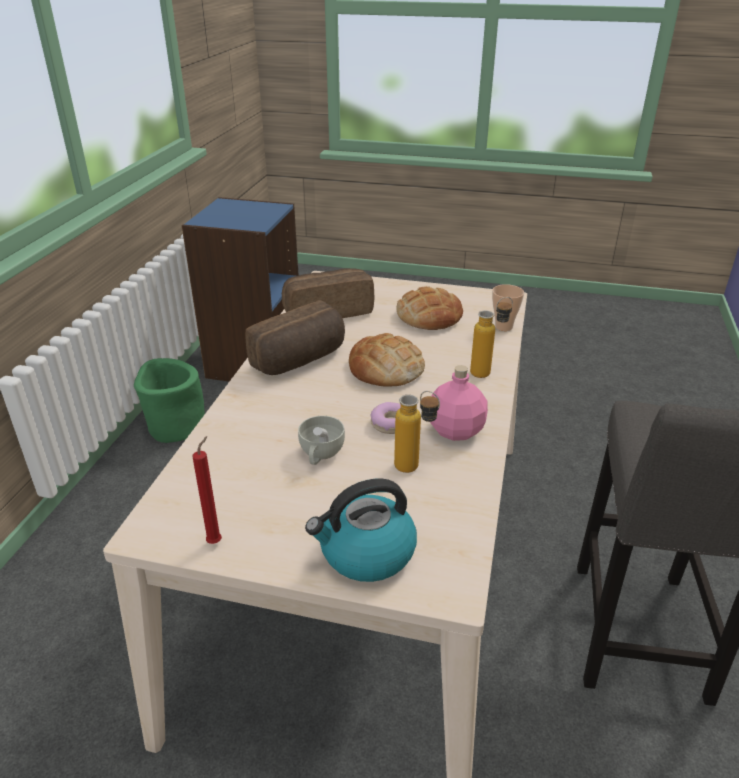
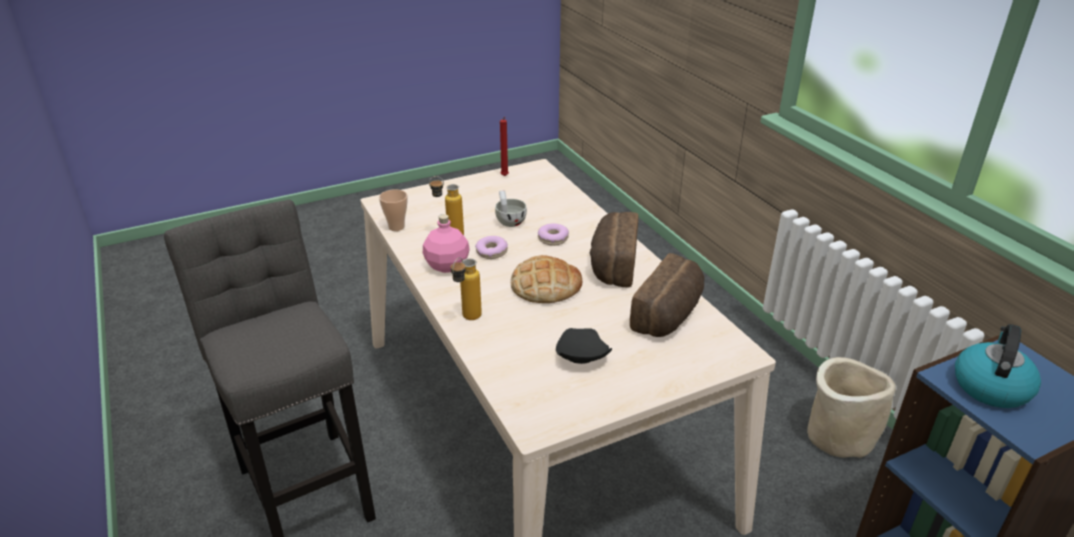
camera: 140 degrees right, 0 degrees up
(175, 427) = (839, 435): green planter -> beige planter
(310, 408) = (553, 239): none -> donut
(366, 553) = (434, 198): kettle -> kettle (990, 386)
(429, 316) = (580, 356): bread -> black plate
(503, 327) = (498, 378): cup -> cup (396, 227)

